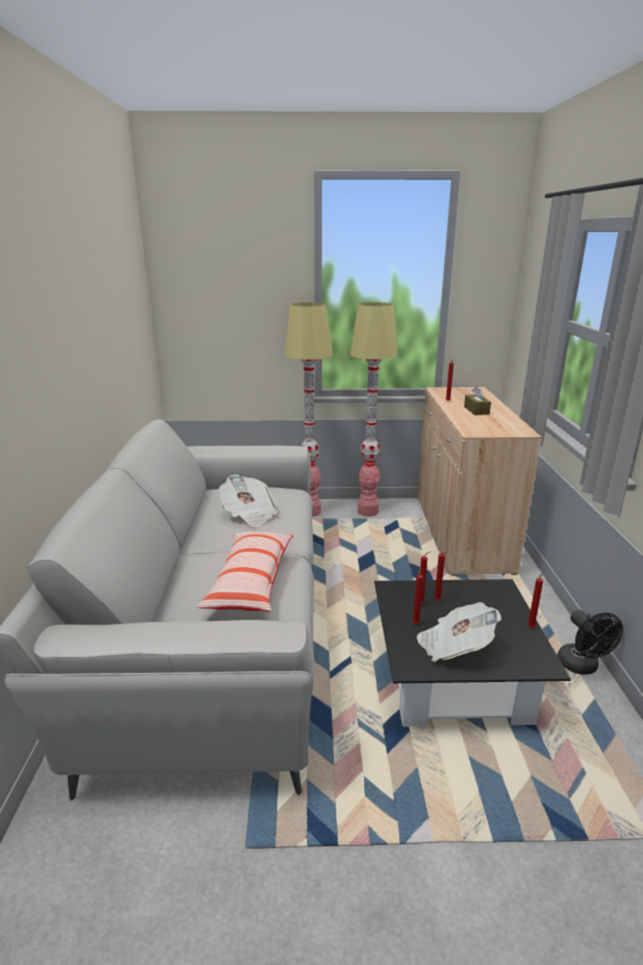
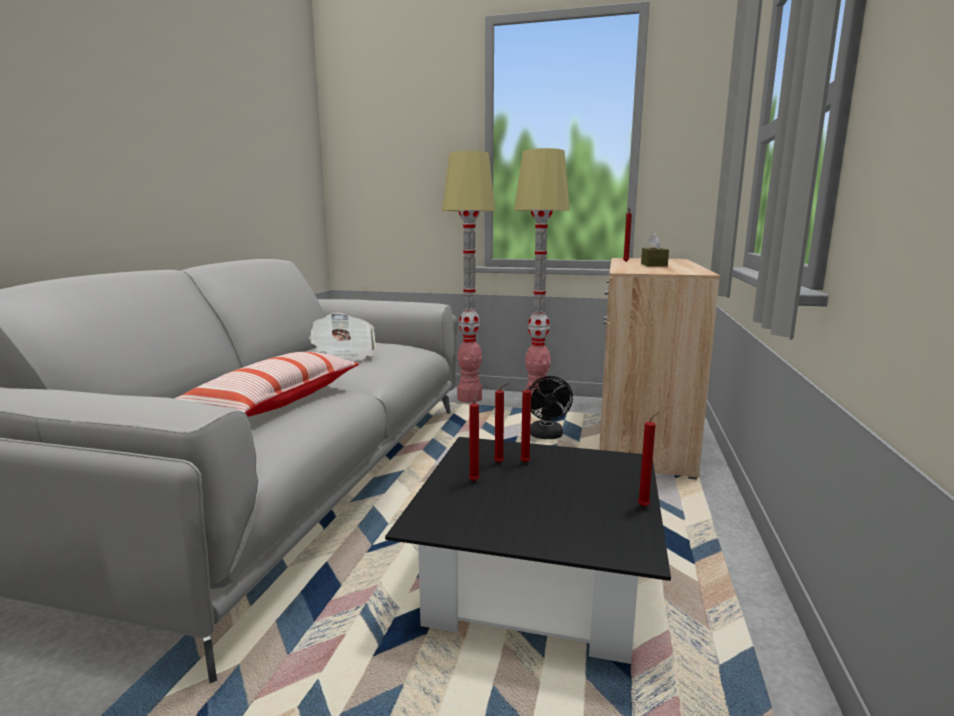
camera: 15 degrees right, 10 degrees down
(454, 647) = (508, 512): newspaper -> none
(582, 667) = (749, 600): black fan -> black fan (547, 436)

